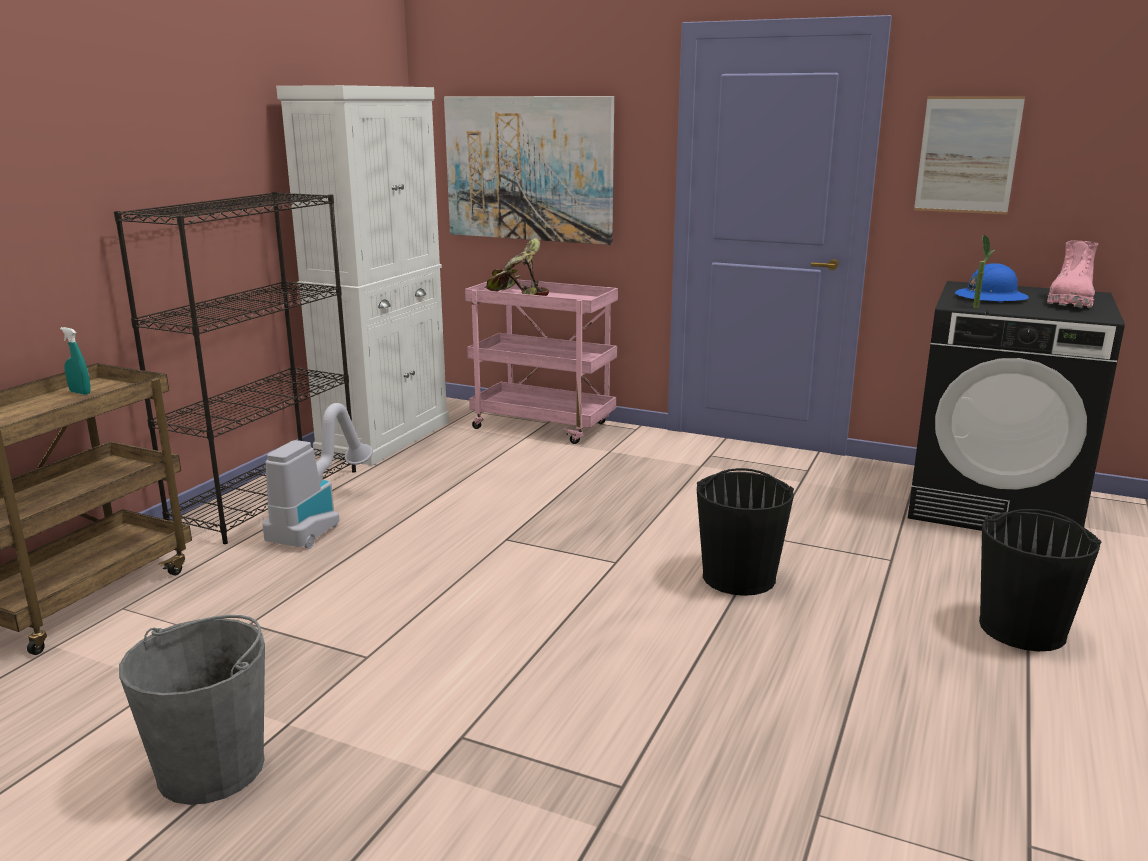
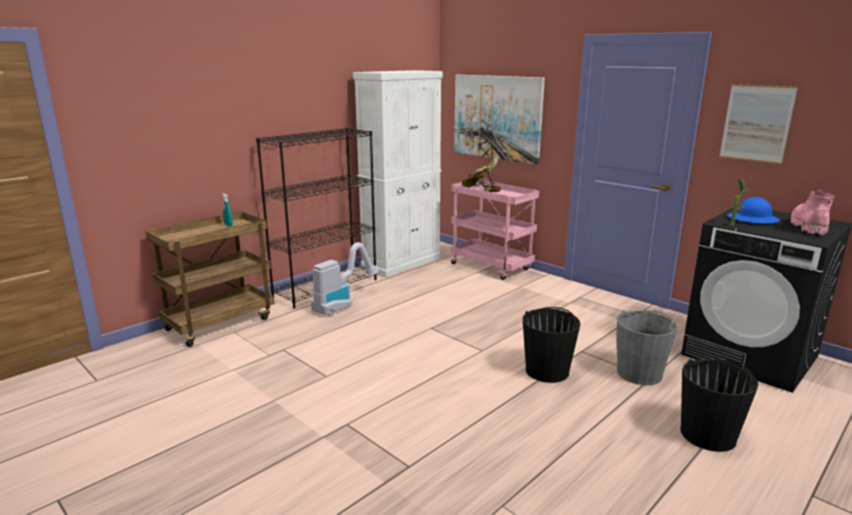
camera: 20 degrees right, 0 degrees up
(212, 768) = (232, 413): grey bucket -> grey bucket (639, 373)
(1070, 302) = (808, 227): pink boot -> pink boot turned 150 degrees clockwise

